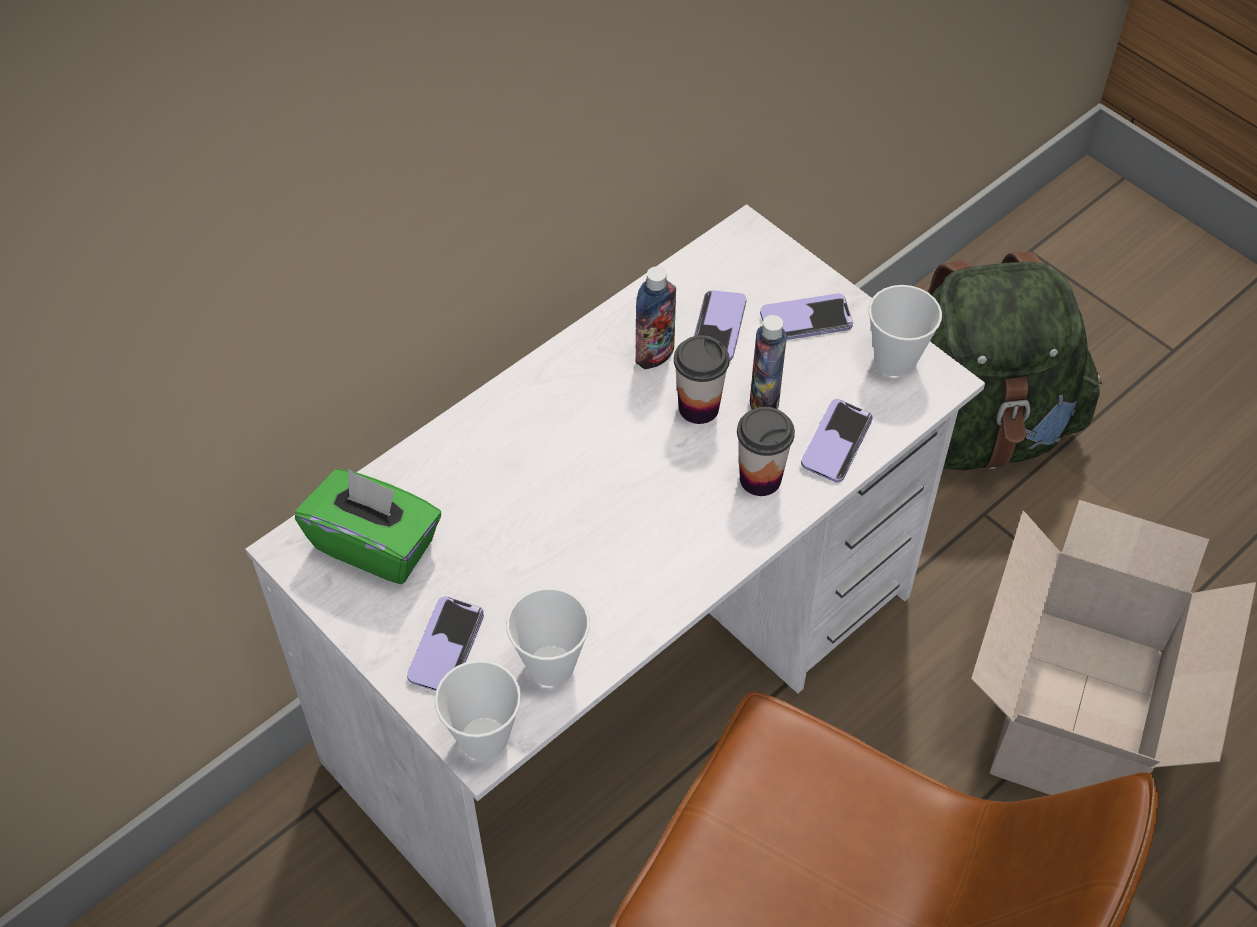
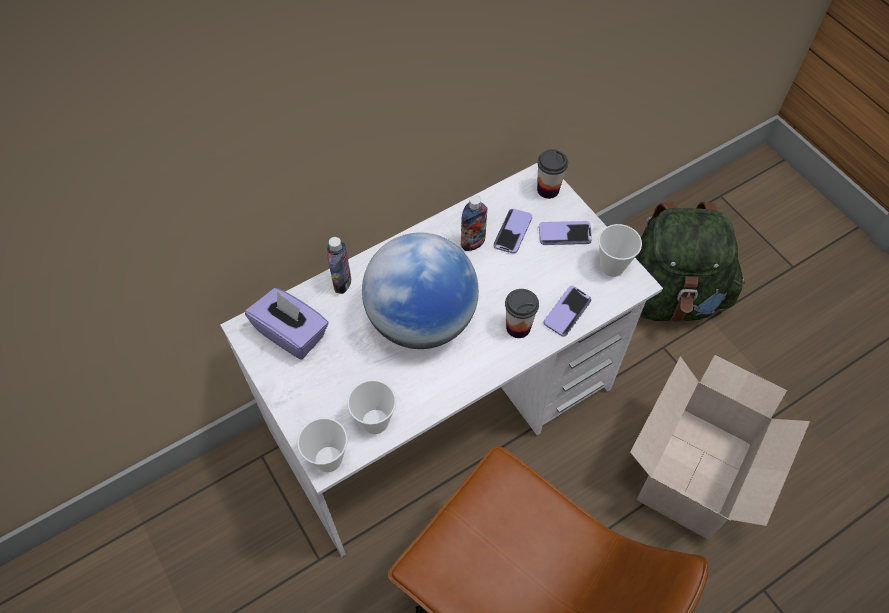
camera: 10 degrees right, 5 degrees up
(376, 544) = (292, 333): green tissue box -> purple tissue box
(446, 646) = (319, 400): phone -> none
(594, 490) = (421, 319): none -> globe
(698, 408) = (491, 279): cup -> cup (548, 190)
(764, 402) = (530, 281): bottle -> bottle (342, 282)

